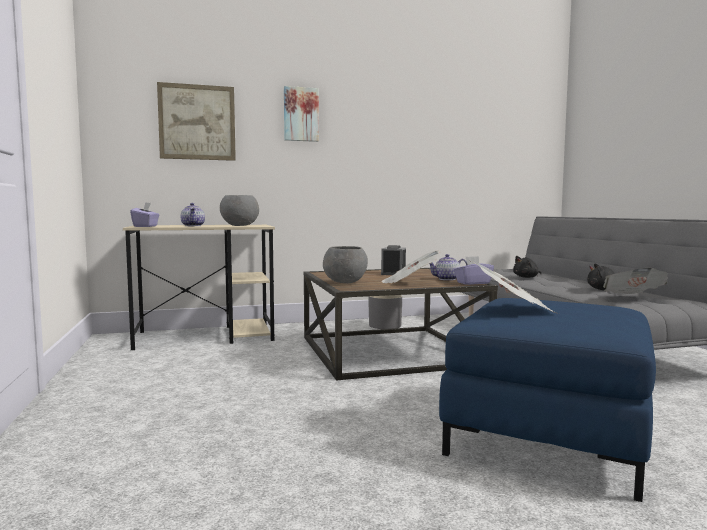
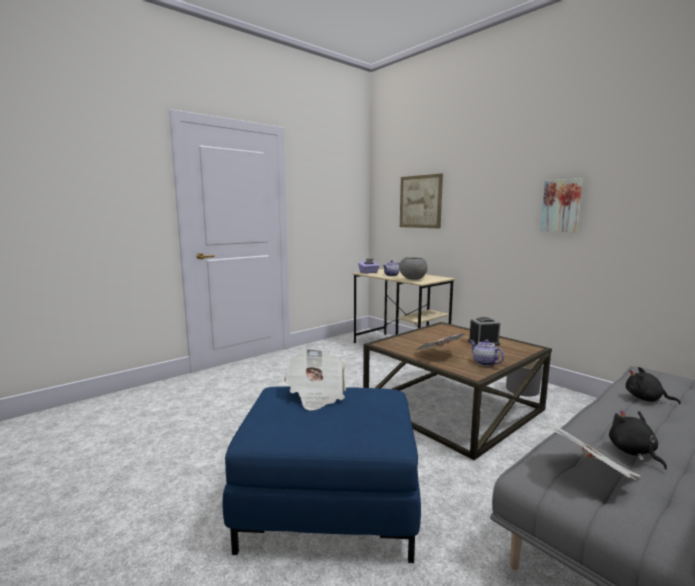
camera: 65 degrees right, 5 degrees up
(301, 114) = (488, 189): picture -> picture (561, 206)
(345, 282) = (407, 338): grey bowl -> none
(473, 283) = (474, 374): purple tissue box -> none

